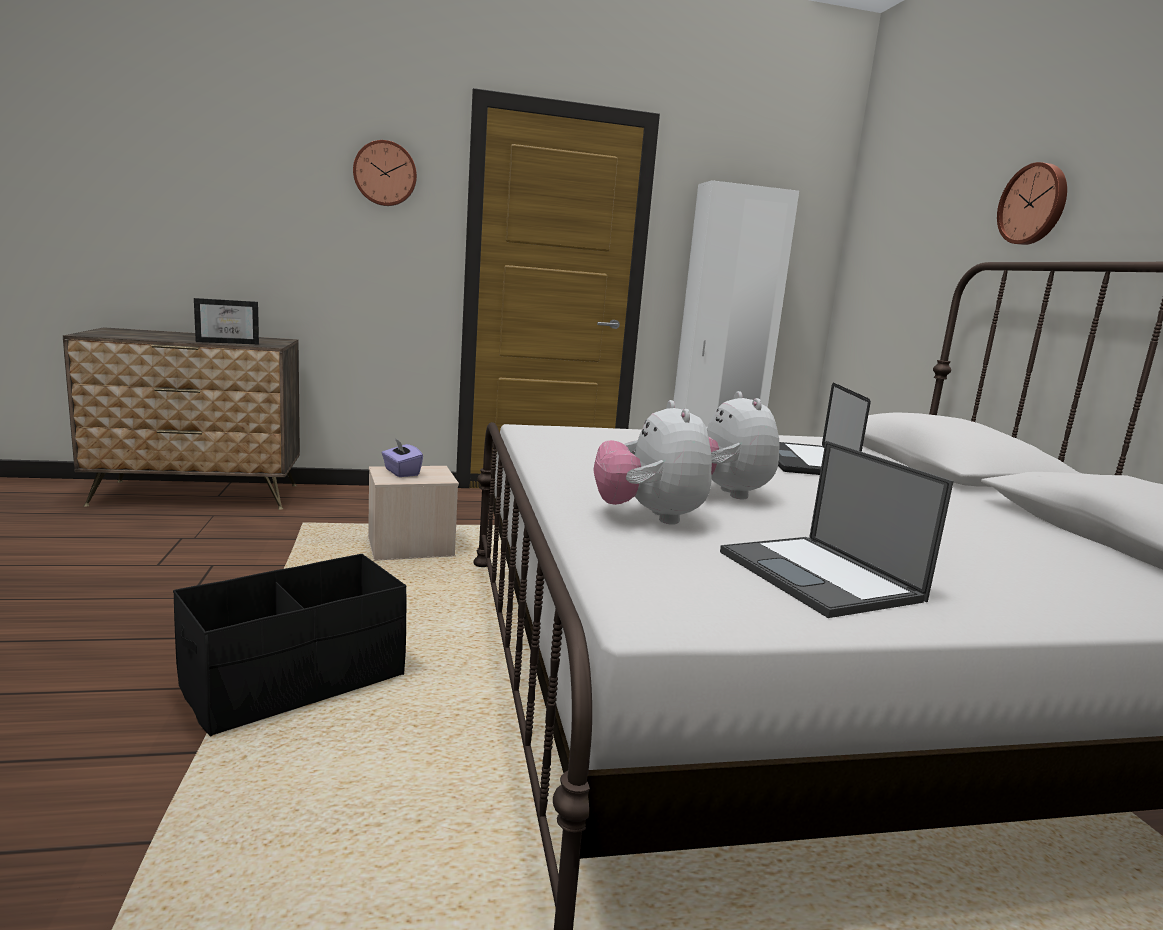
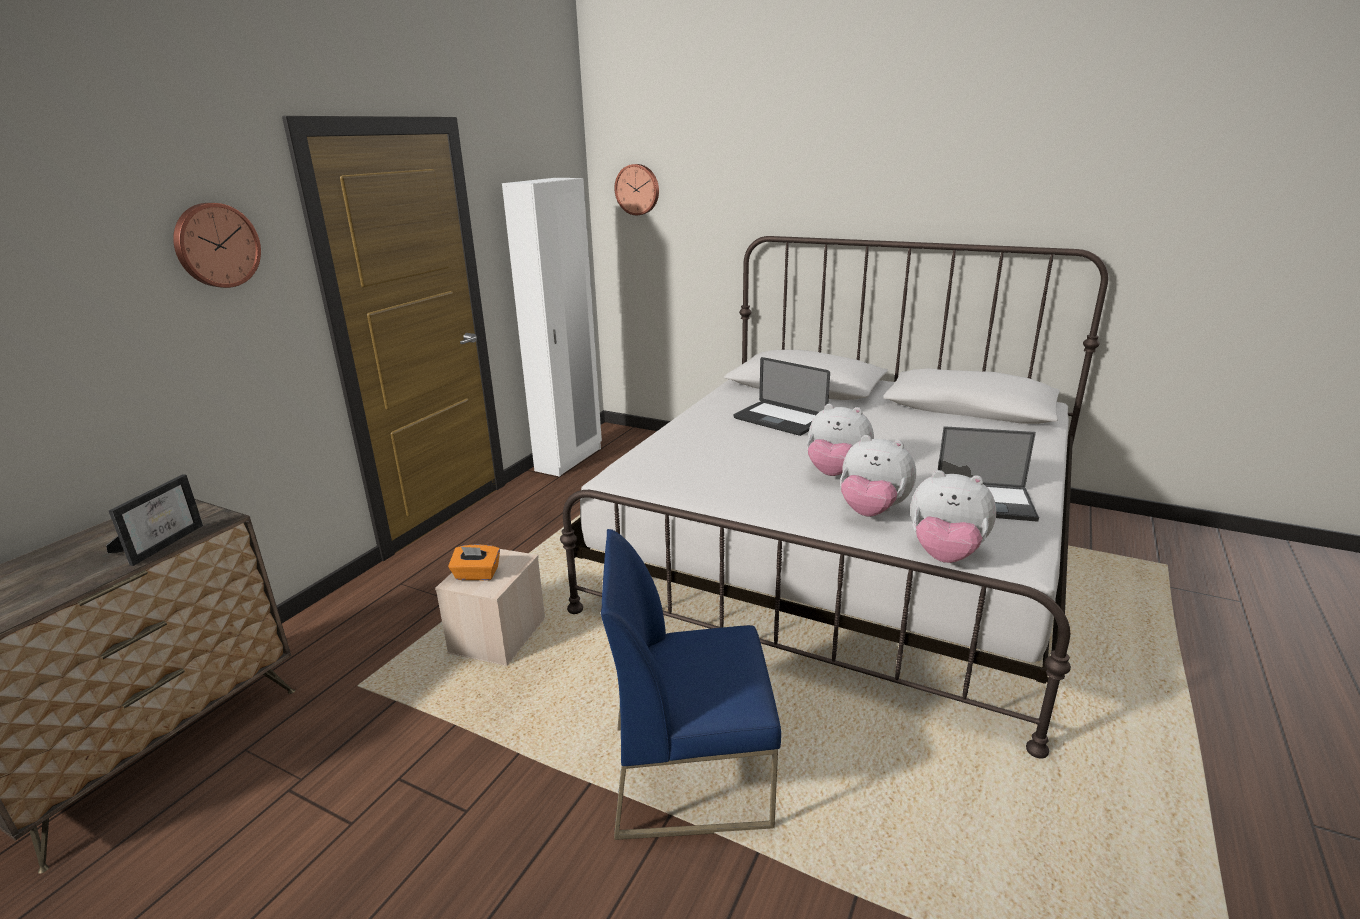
camera: 50 degrees left, 10 degrees up
(296, 682) = (691, 773): black storage box -> blue chair
(401, 472) = (476, 575): purple tissue box -> orange tissue box
(596, 562) = (945, 554): none -> plush toy
(1034, 204) = (791, 194): wall clock -> wall clock (638, 189)

